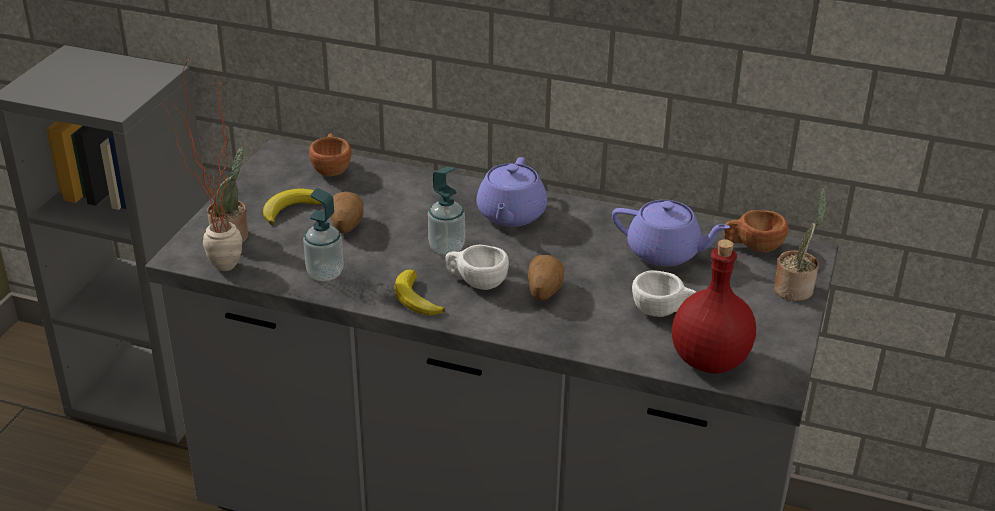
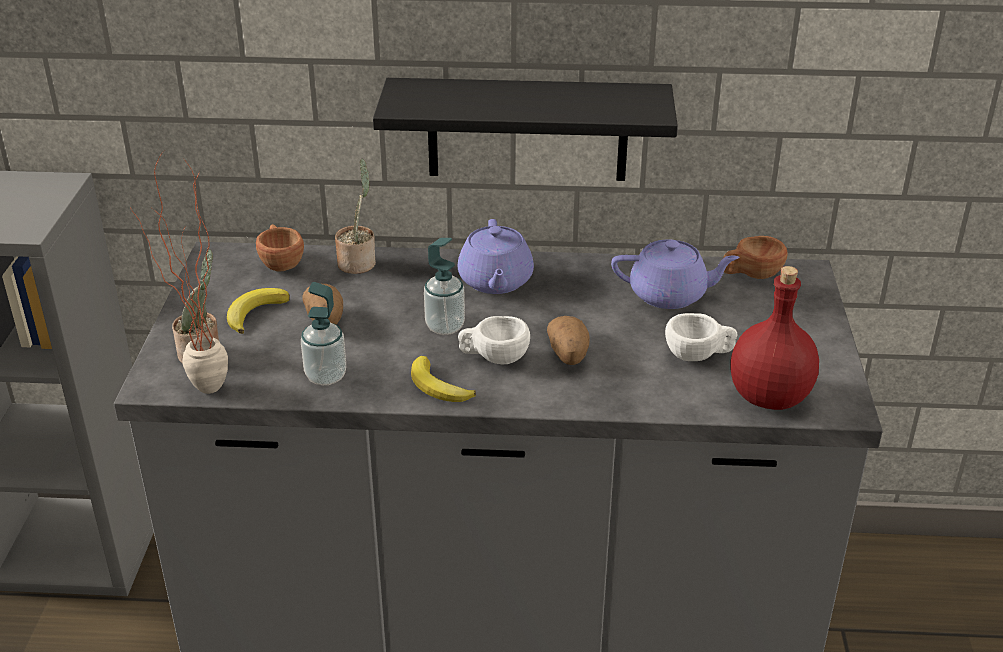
camera: 15 degrees left, 0 degrees up
(560, 79) = (527, 129): none -> black shelf
(795, 288) = (812, 309): potted plant -> potted plant (358, 262)

